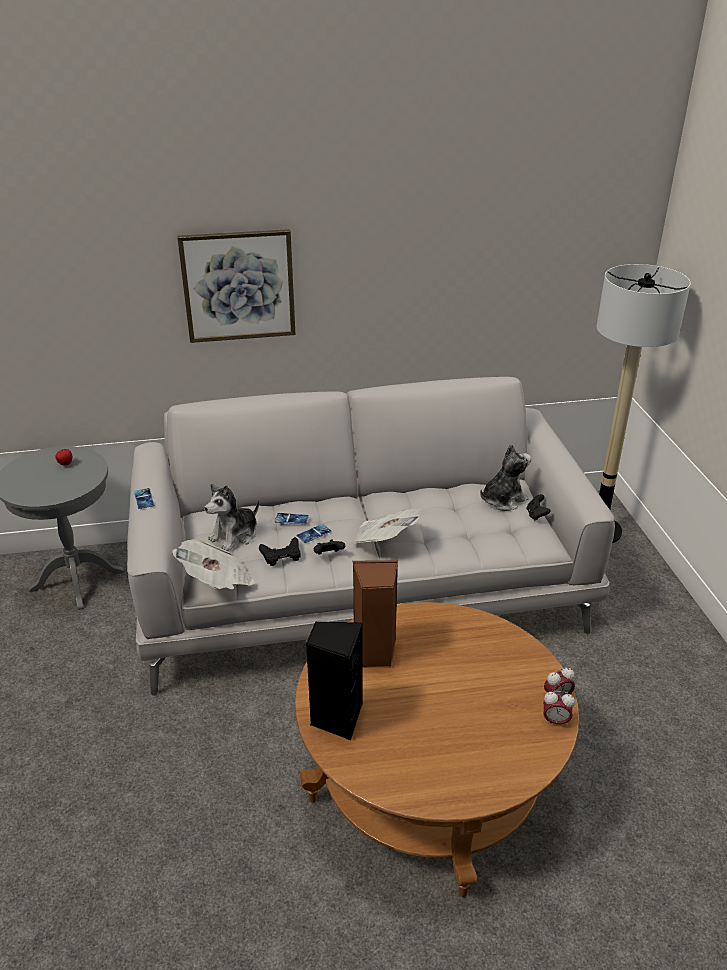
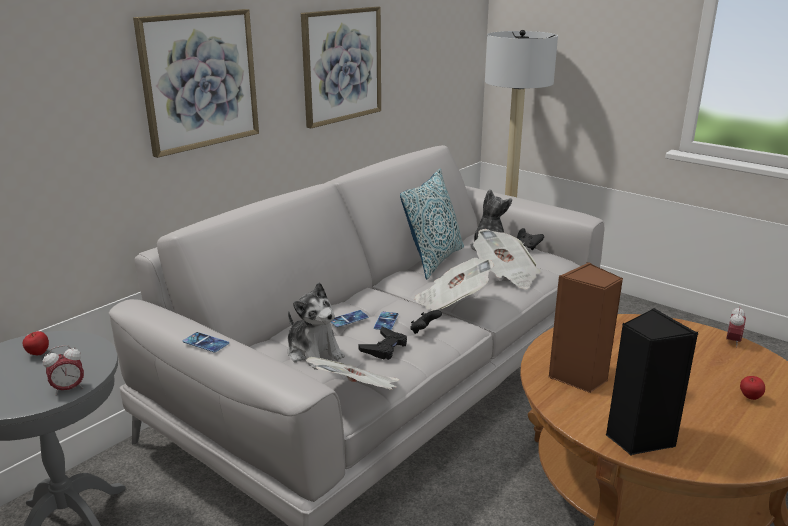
camera: 40 degrees left, 10 degrees down
(235, 535) = (314, 353): plush toy -> plush toy turned 45 degrees counterclockwise
(407, 281) = (341, 65): none -> picture
(435, 493) = (433, 260): none -> pillow
(469, 536) = (506, 275): none -> newspaper
(475, 746) = (749, 398): none -> apple
(555, 721) = (757, 355): alarm clock -> alarm clock (68, 389)

